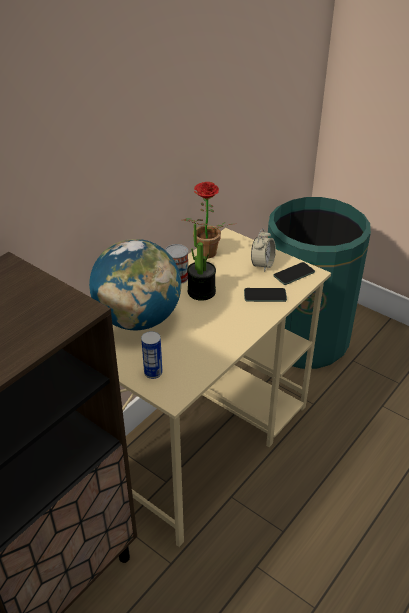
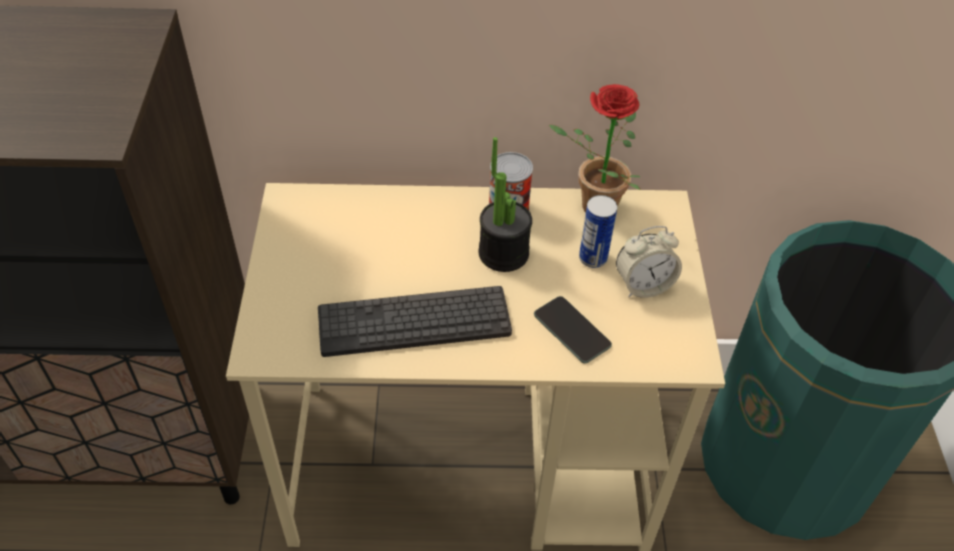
camera: 50 degrees right, 10 degrees up
(138, 319) = (380, 224): globe -> none
(153, 373) = (288, 303): can -> can (593, 258)
(211, 337) = (414, 322): none -> keyboard
(294, 274) = (664, 336): phone -> none

